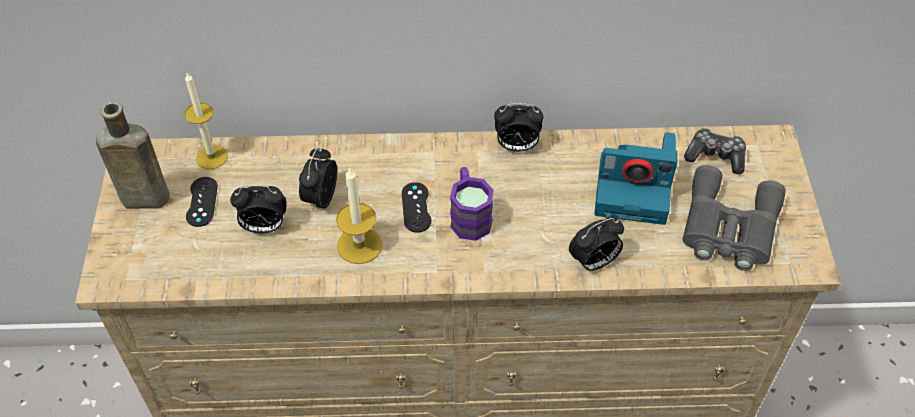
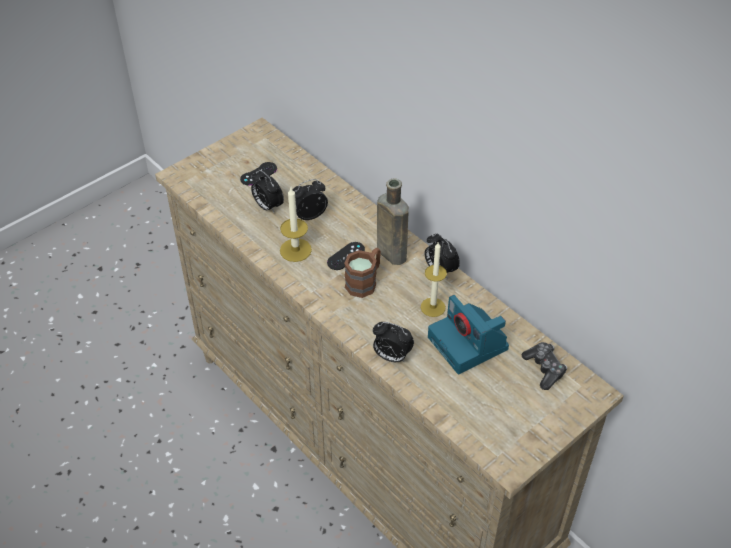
camera: 50 degrees right, 5 degrees down
(142, 198) = (237, 152): brown bottle -> brown bottle (390, 252)
(211, 157) = (290, 157): candle -> candle (433, 307)
(469, 215) = (365, 281): purple mug -> brown mug
(728, 228) = (490, 408): grey binoculars -> none

